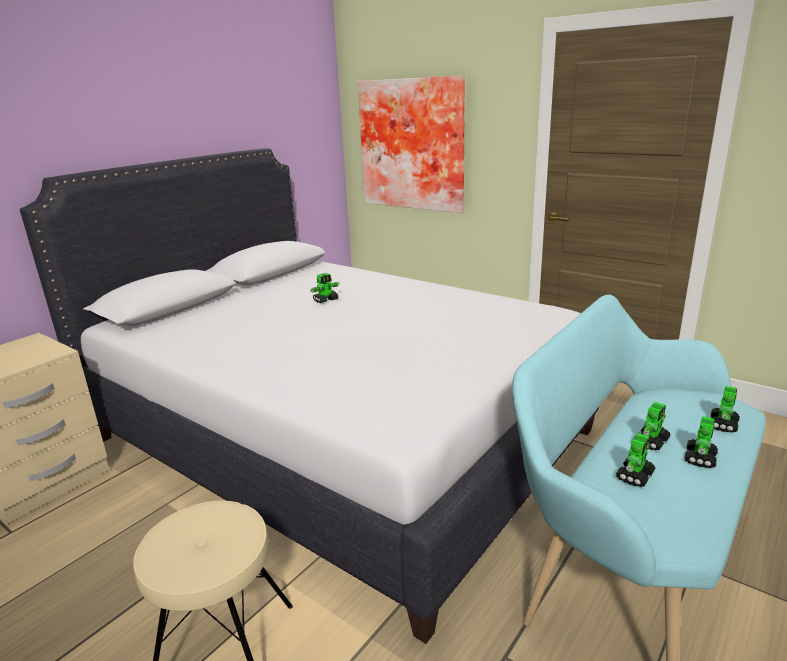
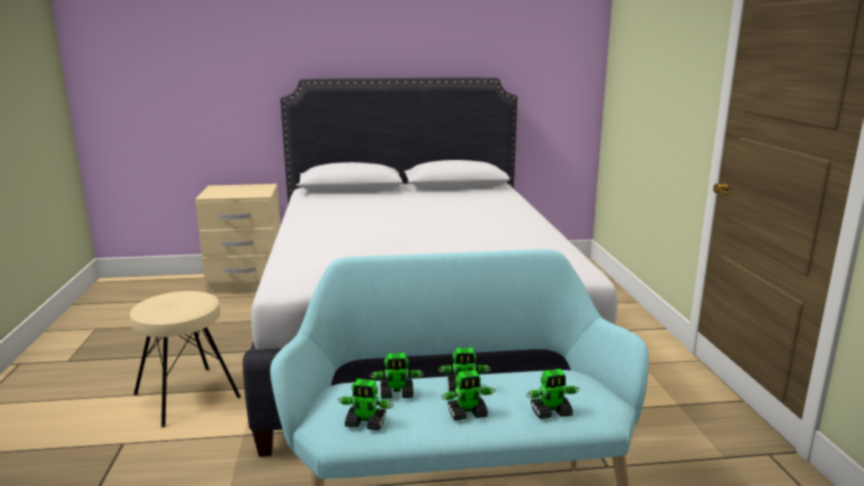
camera: 45 degrees right, 5 degrees down
(326, 300) = (442, 211): toy robot -> toy robot (366, 423)
(413, 145) = (642, 89): picture -> none

